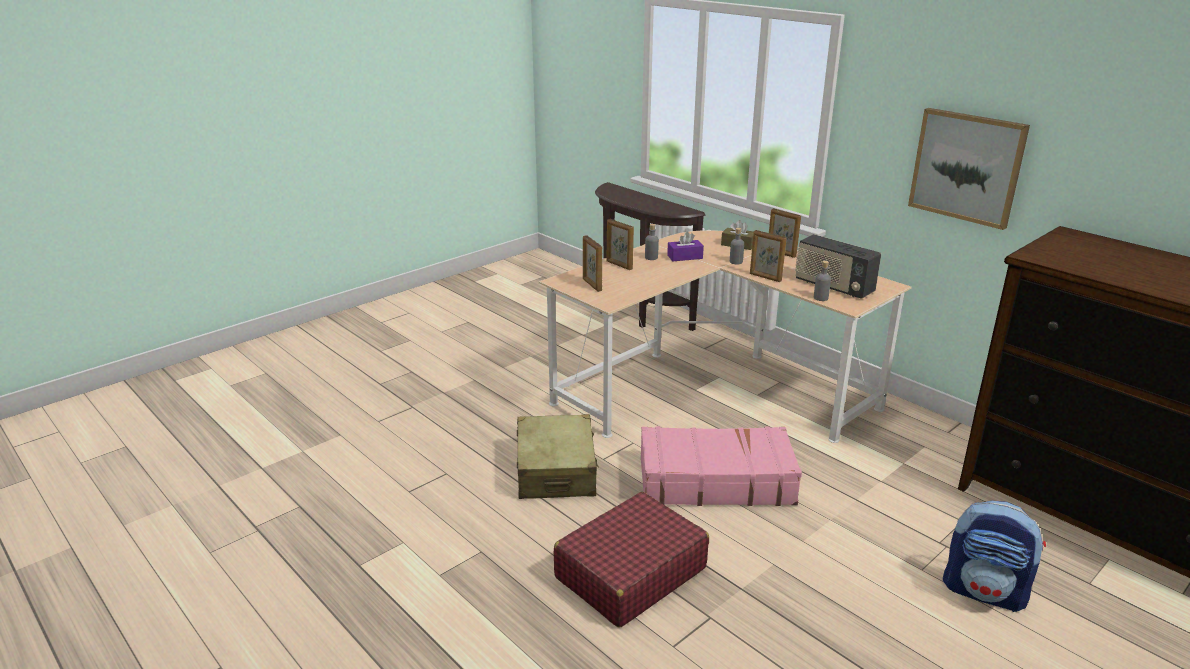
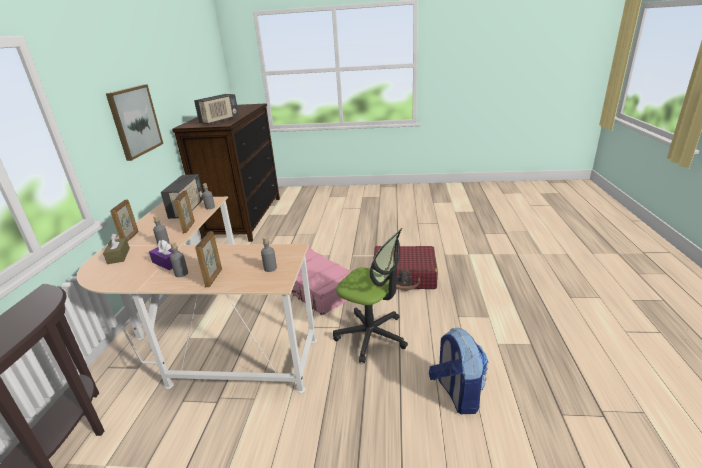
camera: 130 degrees left, 0 degrees up
(556, 471) = (371, 336): beige suitcase -> office chair
(592, 285) = (270, 268): picture frame -> grey bottle
(985, 591) = (313, 224): backpack -> backpack (456, 393)
(1089, 260) = (219, 120): none -> radio

